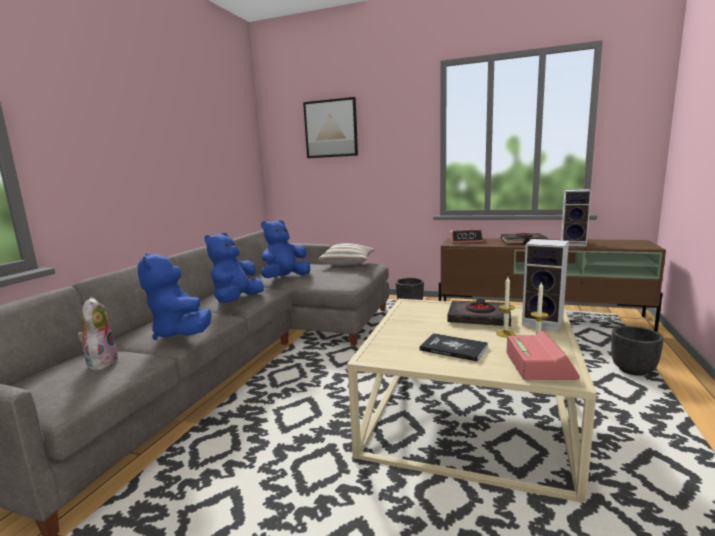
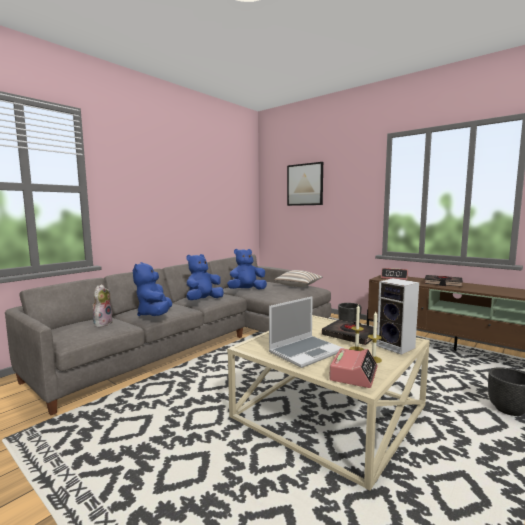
camera: 20 degrees right, 5 degrees down
(453, 348) = (306, 352): book -> laptop
(574, 244) = (488, 290): speaker -> none

